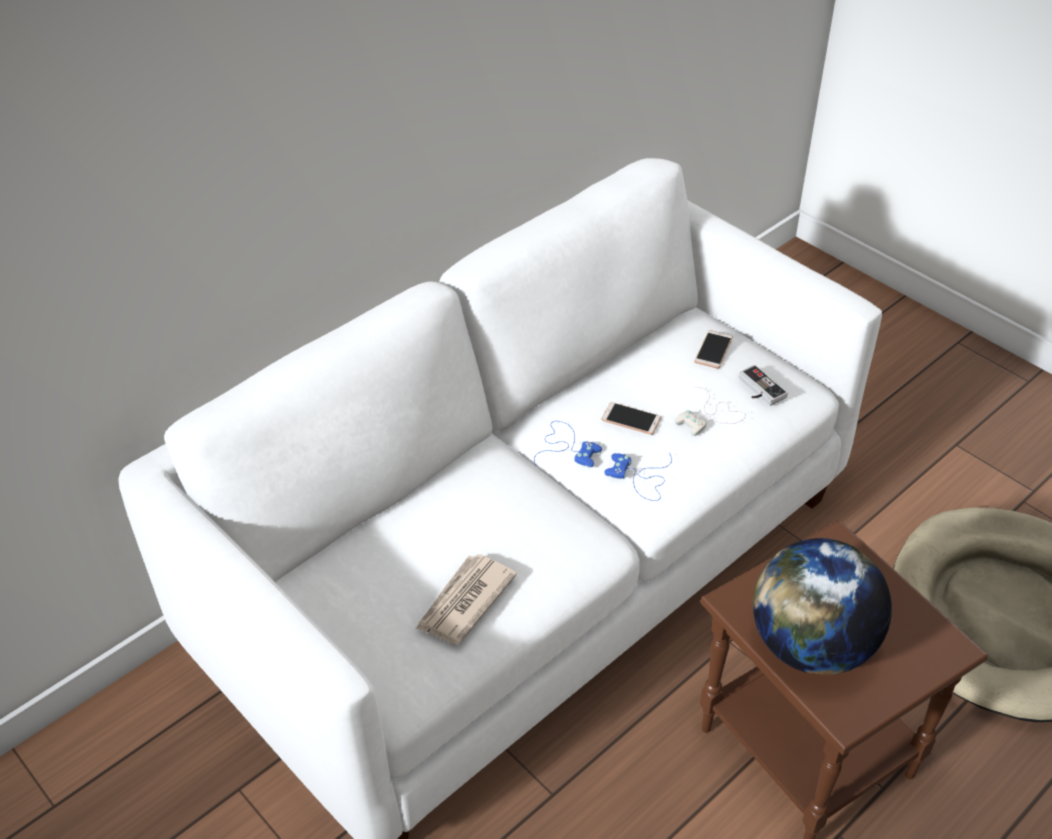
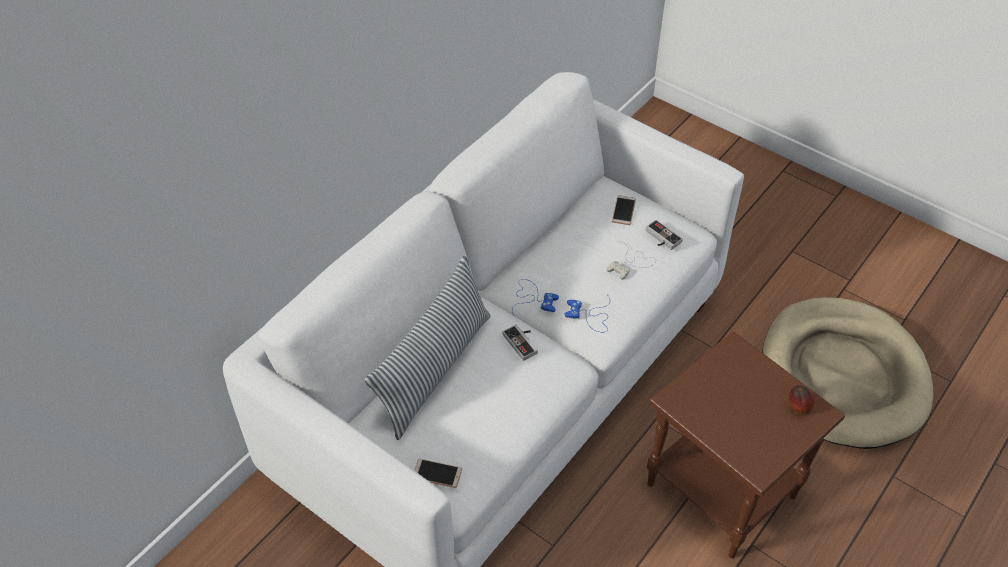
camera: 10 degrees left, 5 degrees up
(412, 522) = (435, 369): none -> pillow
(464, 602) = (486, 424): newspaper -> none
(540, 501) = (523, 342): none -> game controller
(631, 419) = (575, 272): phone -> phone (437, 473)
(810, 646) = (729, 424): globe -> none
(917, 636) = (797, 408): none -> apple

